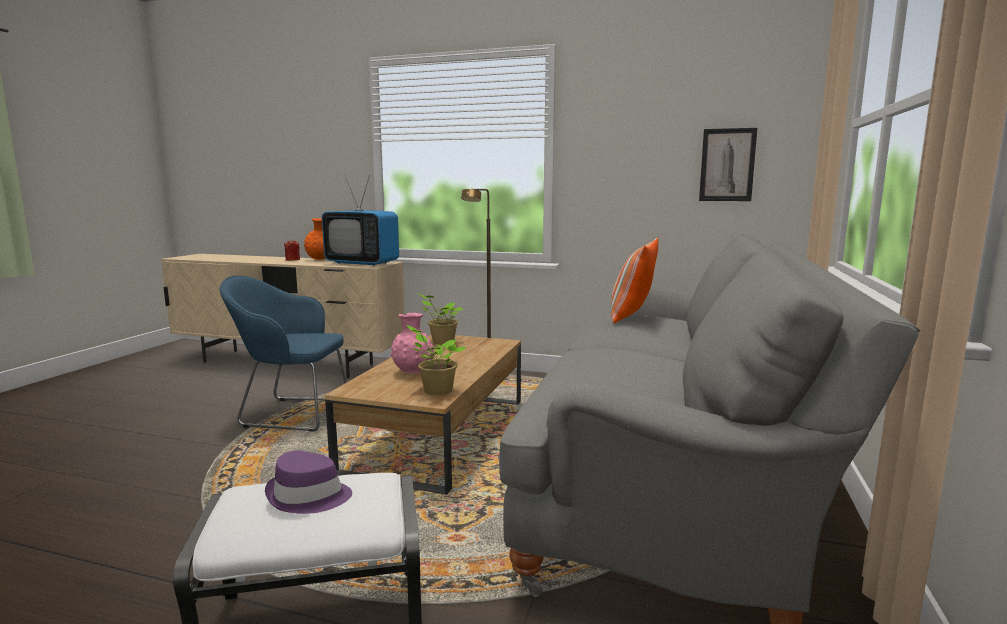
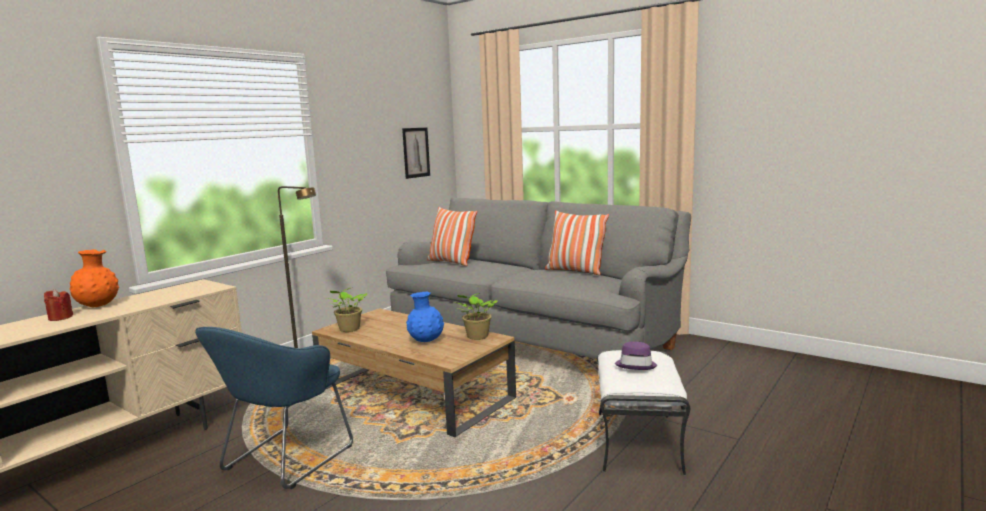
camera: 70 degrees left, 0 degrees up
(362, 263) = (183, 290): television -> none
(413, 372) = (426, 341): pink vase -> blue vase
(663, 375) = (575, 271): none -> pillow

